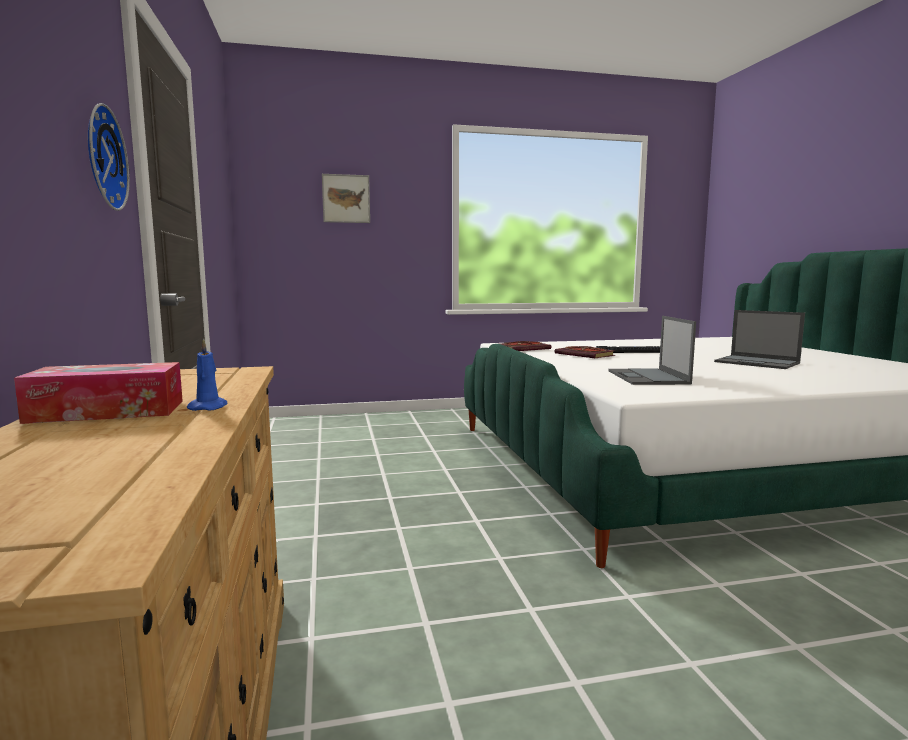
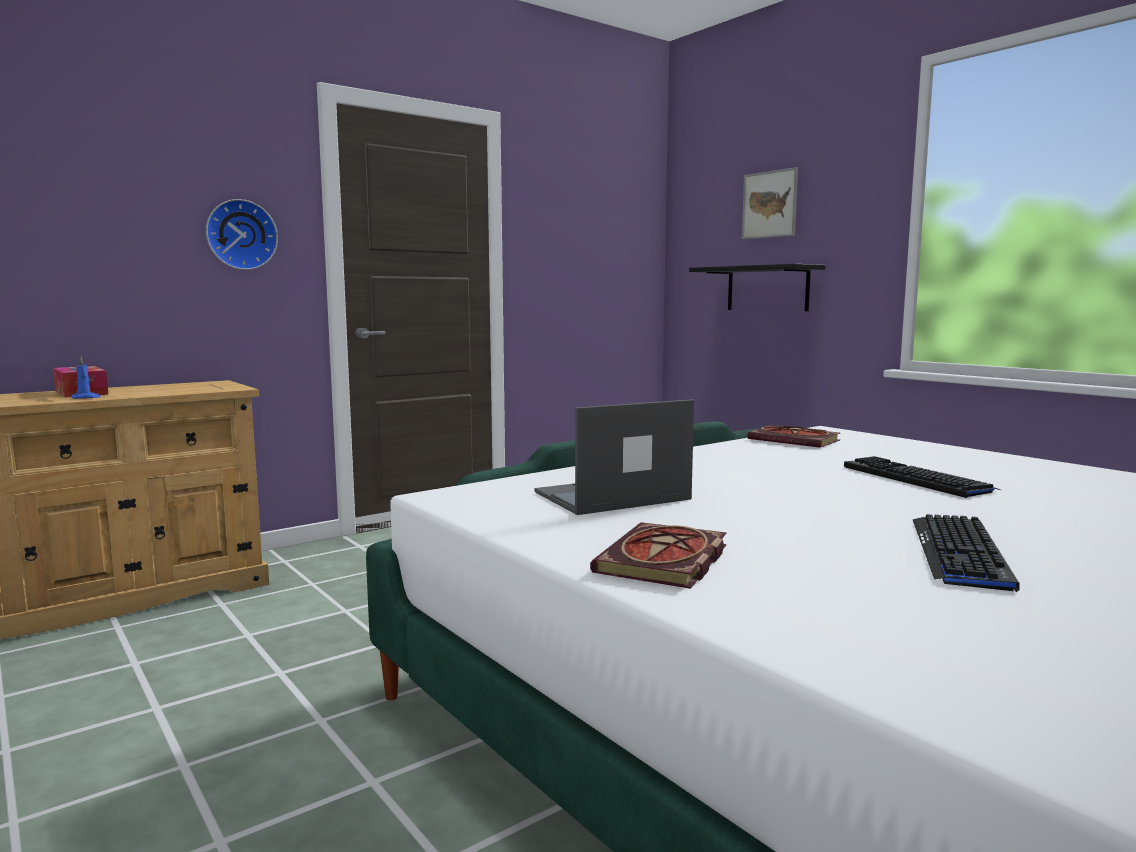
camera: 65 degrees right, 0 degrees up
(349, 259) = (767, 288): none -> black shelf
(586, 355) = (798, 464): book -> book (664, 562)
(758, 363) = (960, 553): laptop -> keyboard

